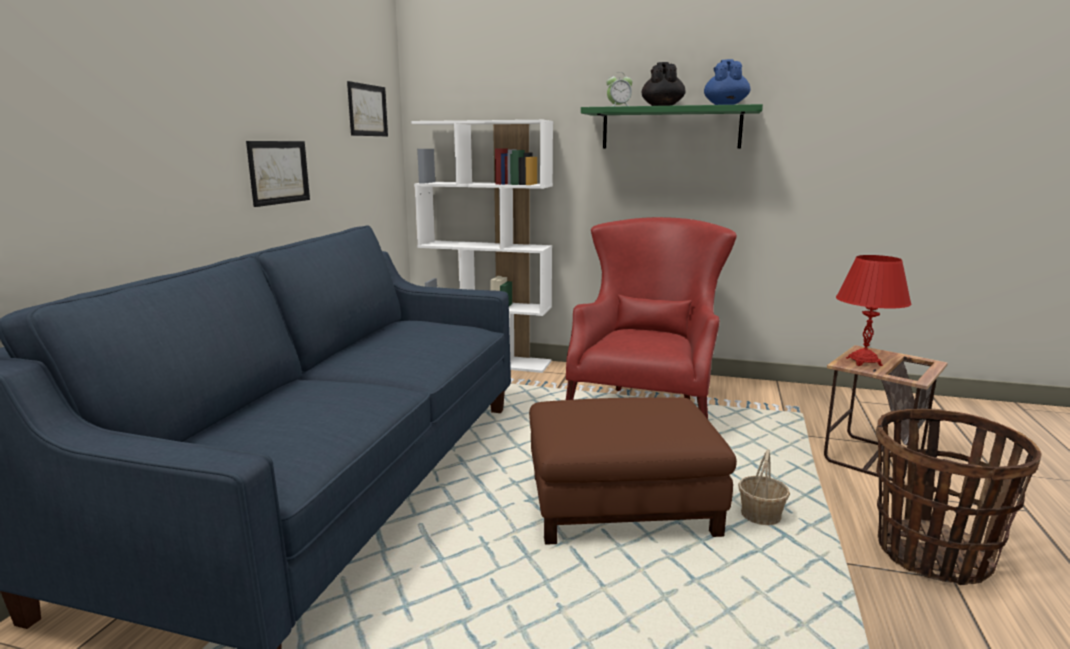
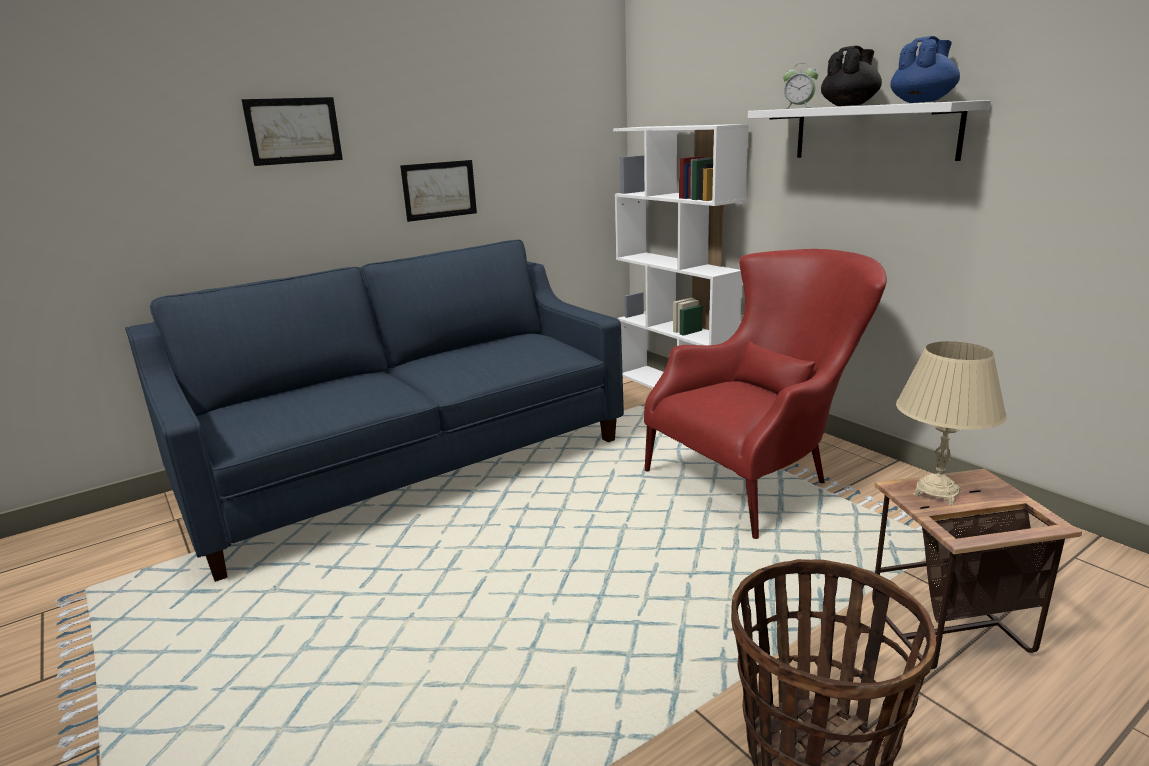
camera: 40 degrees right, 5 degrees up
(367, 110) = (568, 120): picture -> picture (294, 131)
(621, 504) = (581, 560): brown ottoman -> none
(671, 128) = (874, 132): green shelf -> white shelf
(761, 515) = (690, 627): basket -> none
(863, 362) = (936, 493): red table lamp -> beige table lamp

